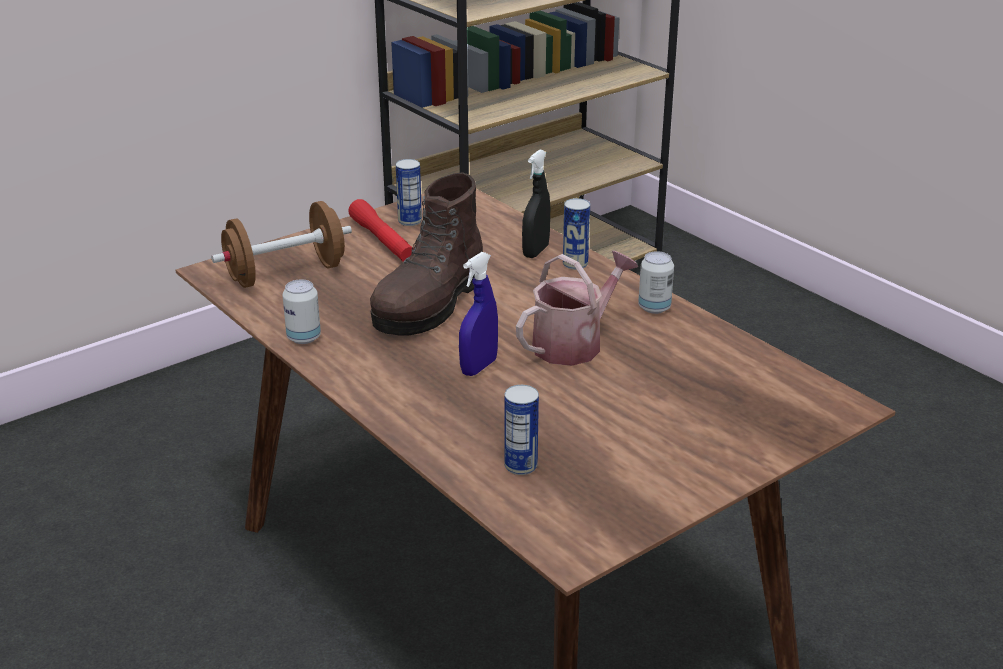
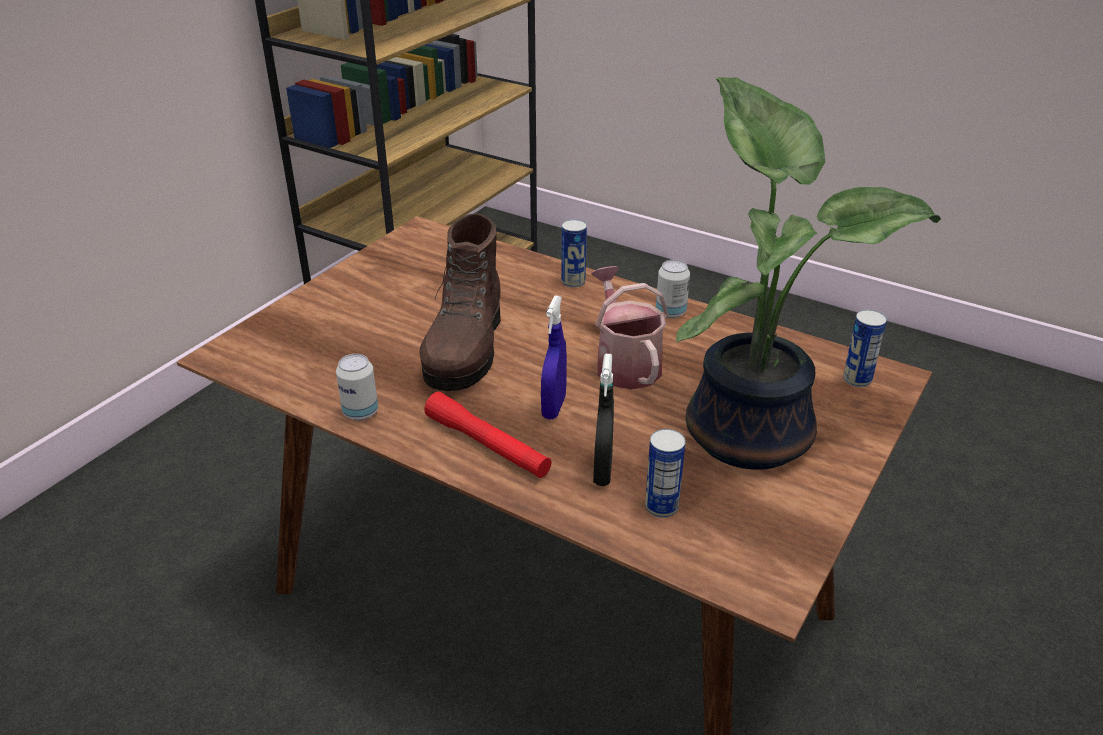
camera: 20 degrees left, 5 degrees up
(285, 274) = (300, 344): brown dumbbell -> none
(383, 241) = (378, 291): red flashlight -> red flashlight (487, 445)
(410, 221) = (391, 265): can -> can (857, 379)
(535, 251) = (529, 275): black spray bottle -> black spray bottle (602, 471)
(574, 343) = (625, 363): watering can -> watering can turned 45 degrees counterclockwise
(656, 423) = (751, 430): none -> potted plant

